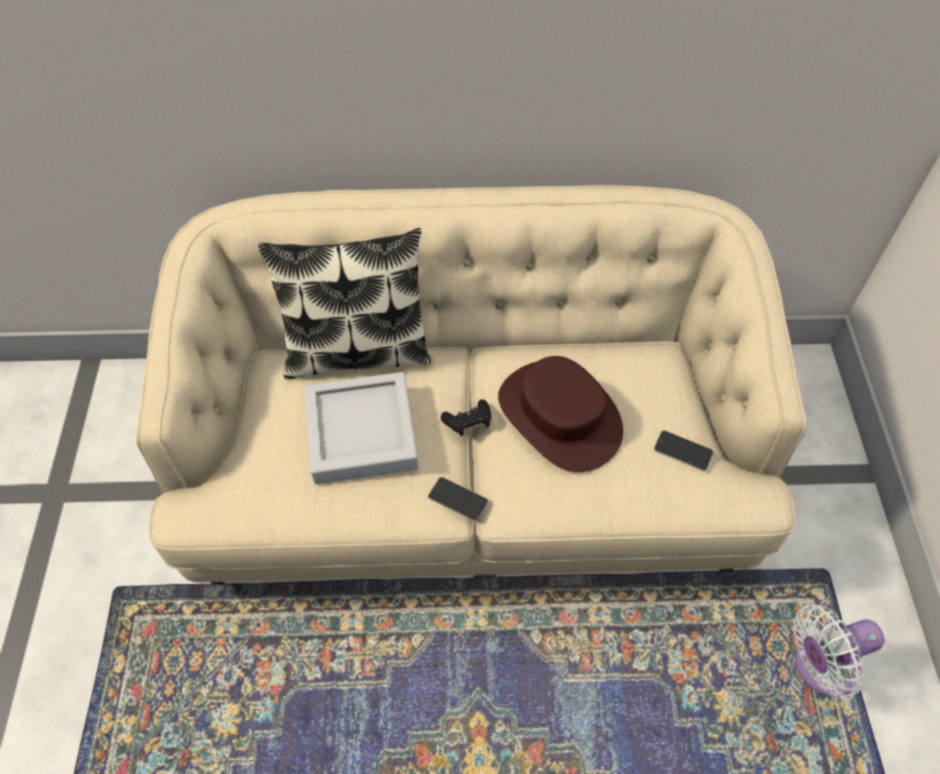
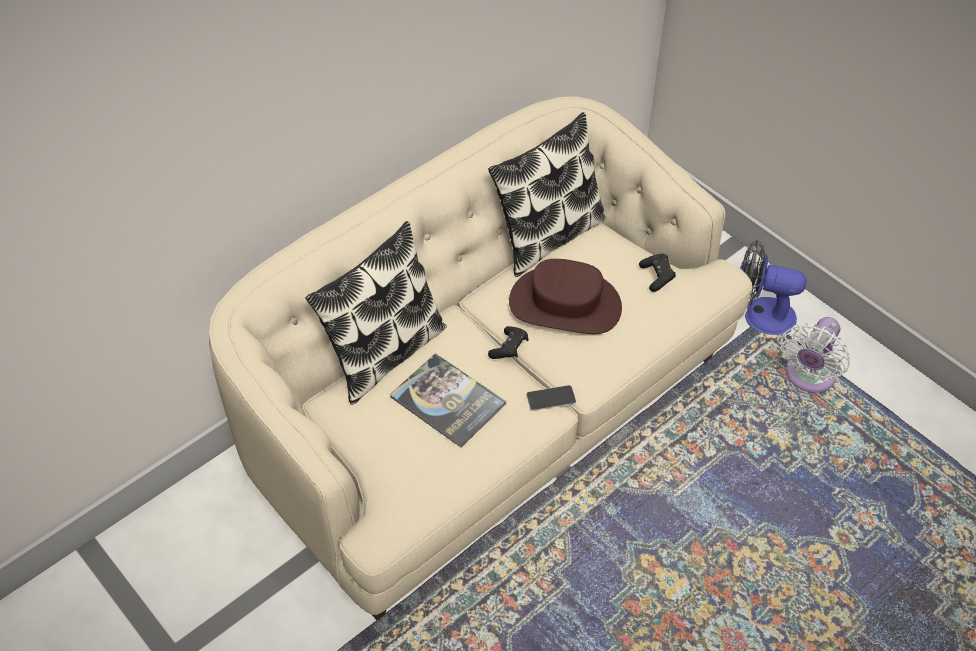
camera: 40 degrees left, 5 degrees down
(362, 433) = (448, 401): grey tray -> book
(614, 338) = (547, 236): none -> pillow
(683, 450) = (657, 277): phone -> black game controller
(825, 564) = (760, 314): none -> fan

